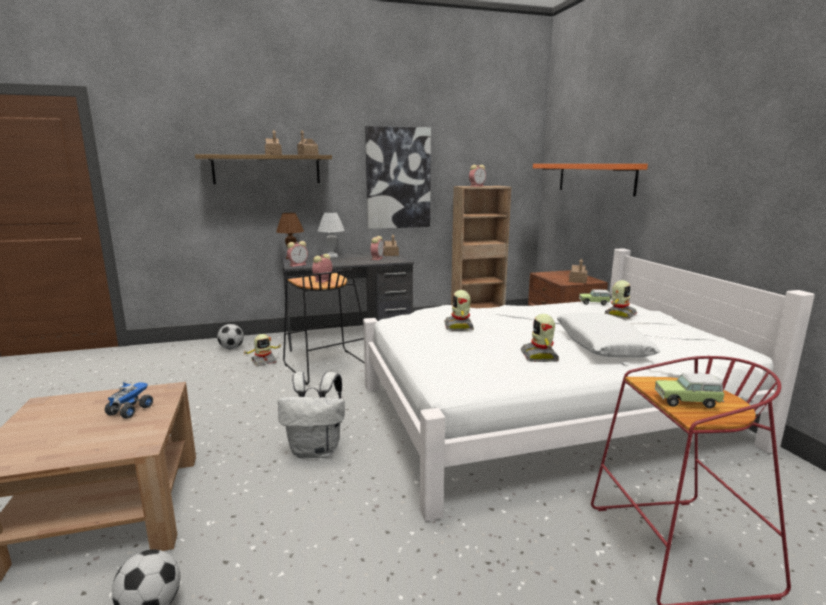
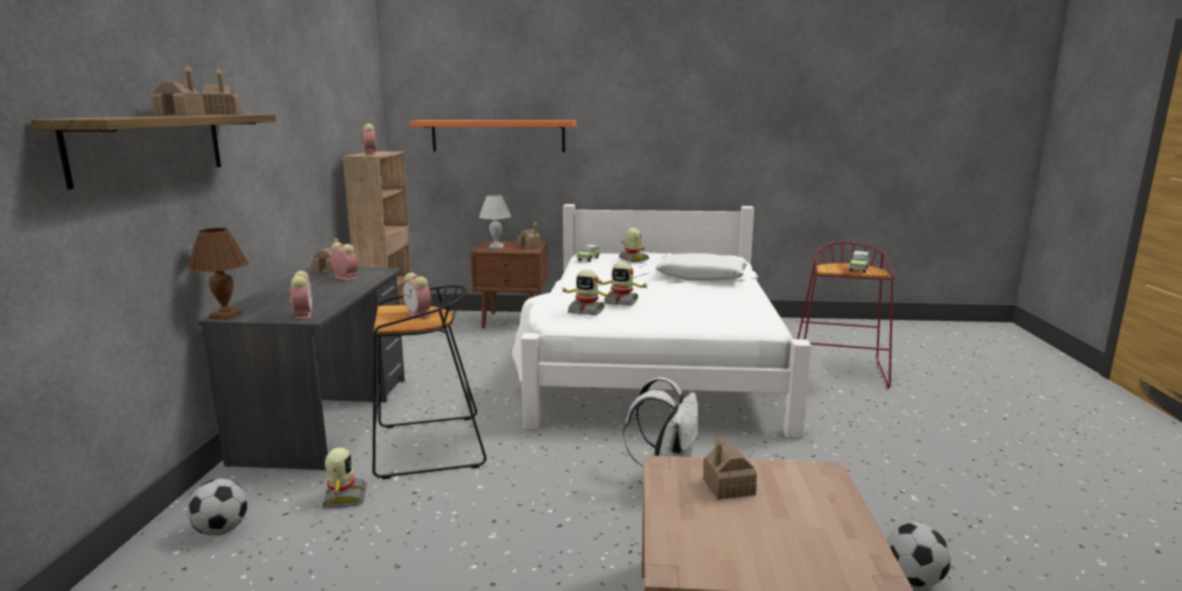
camera: 70 degrees left, 0 degrees up
(130, 410) = (728, 486): toy truck -> toy house
(332, 256) = (274, 295): white table lamp -> white table lamp (496, 247)
(398, 178) = (293, 149): picture -> none
(540, 356) = (713, 294): toy robot -> toy robot (586, 311)

